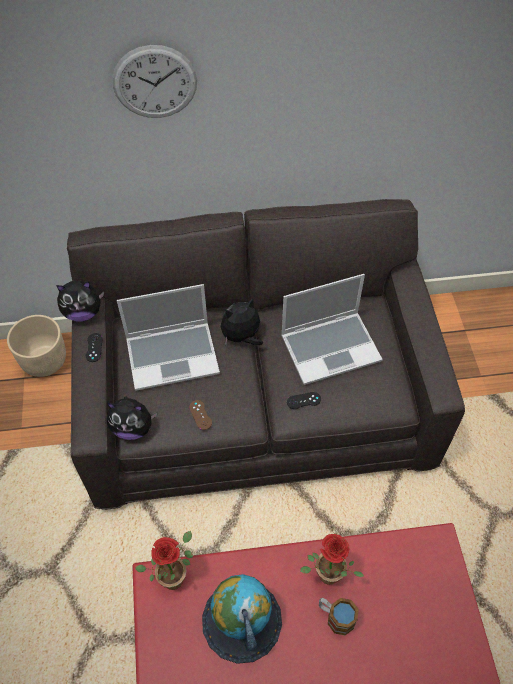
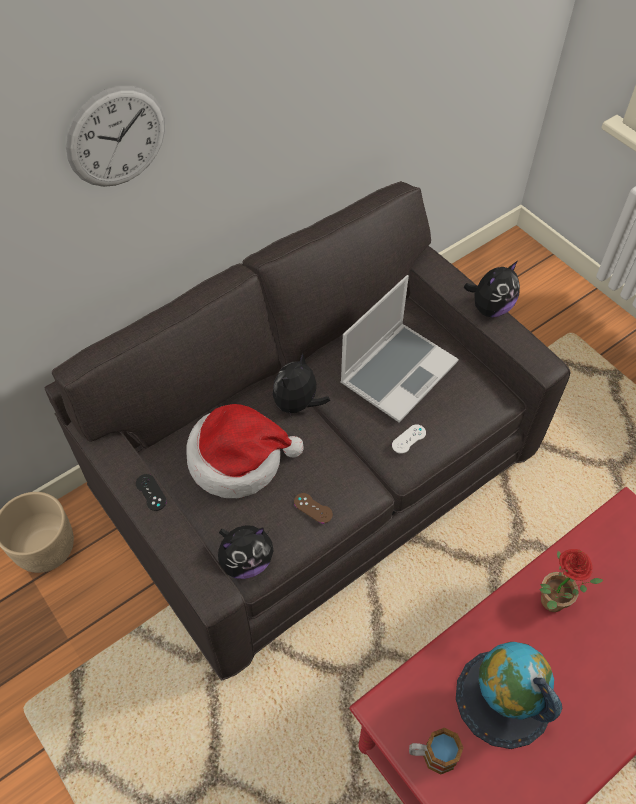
camera: 30 degrees left, 0 degrees up
(83, 313) = (109, 459): plush toy -> plush toy (490, 308)
(173, 355) = (239, 459): laptop -> hat
(174, 574) = (403, 692): potted plant -> none
(303, 400) = (408, 439): black game controller -> white game controller
(335, 617) = (587, 639): mug -> mug (432, 755)

